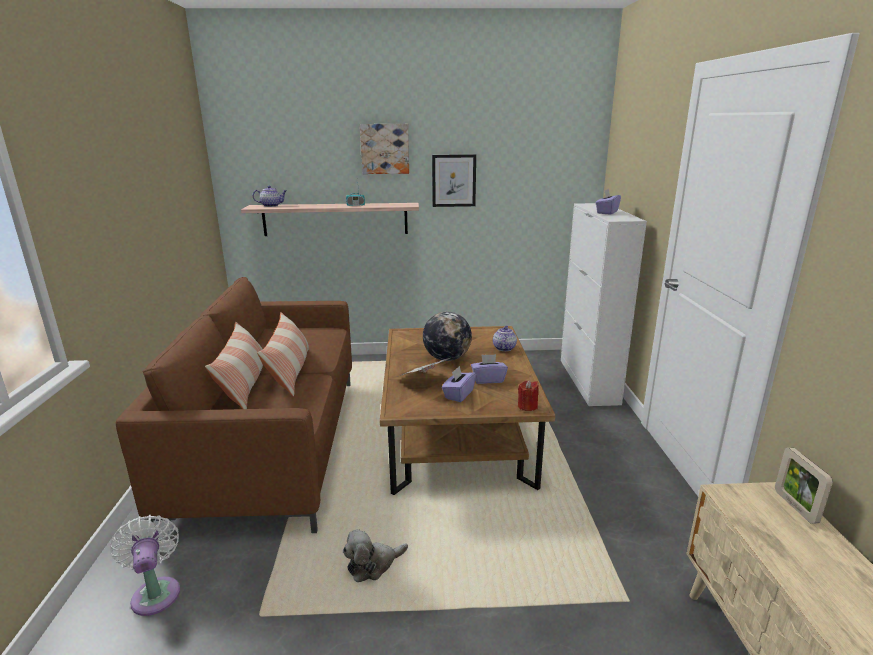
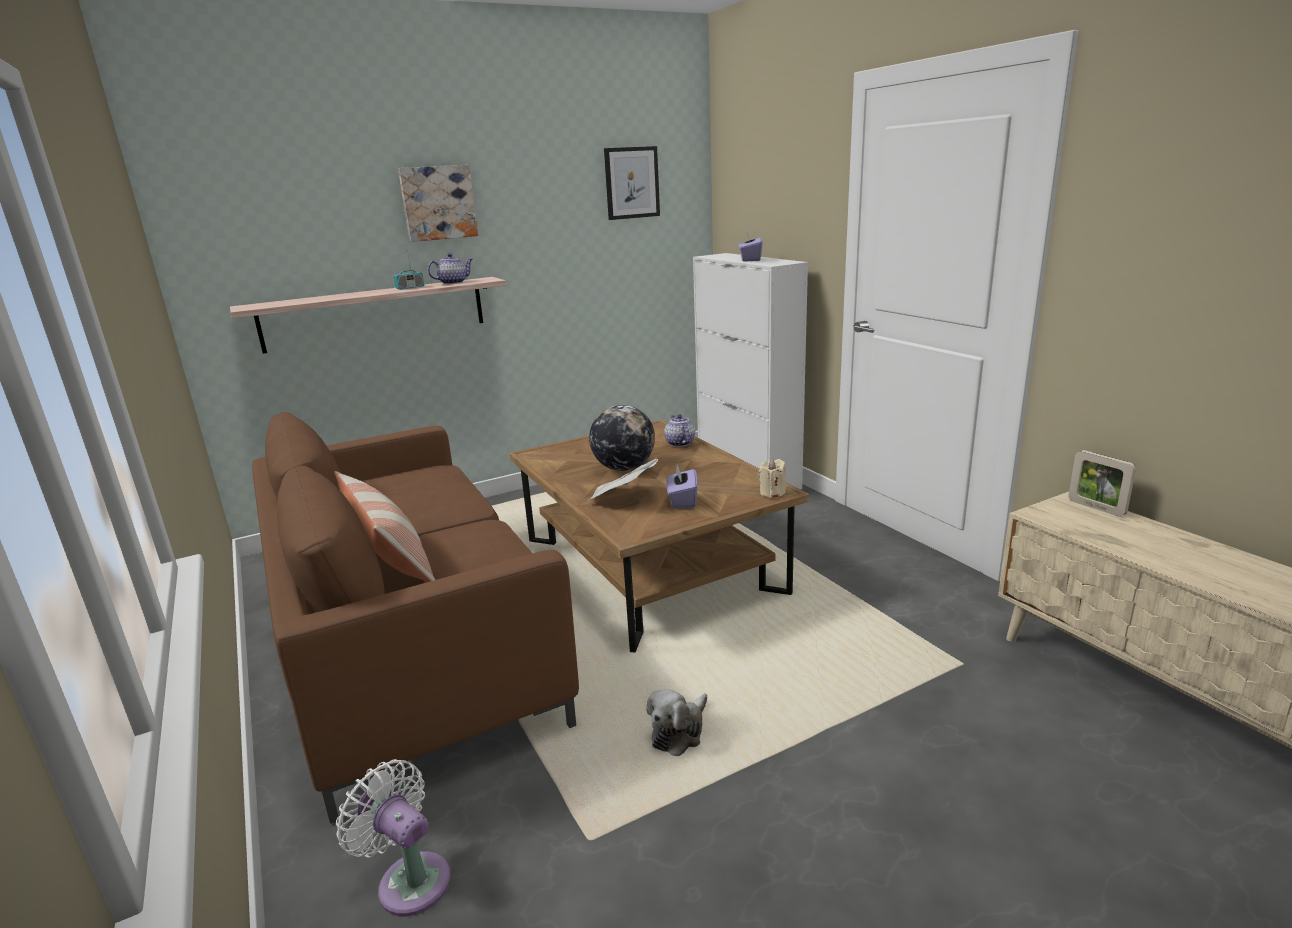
camera: 25 degrees left, 0 degrees up
(271, 206) = (275, 303): teapot -> teapot (453, 282)
(290, 371) = (439, 526): pillow -> none
(454, 180) = (536, 241): picture -> picture (632, 183)
(488, 379) = (698, 478): purple tissue box -> none
(527, 406) = (772, 493): red candle -> beige candle

